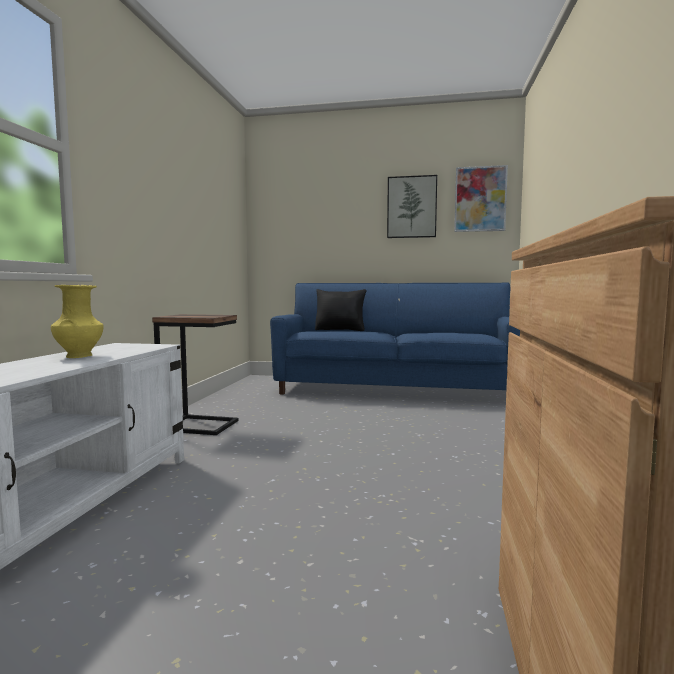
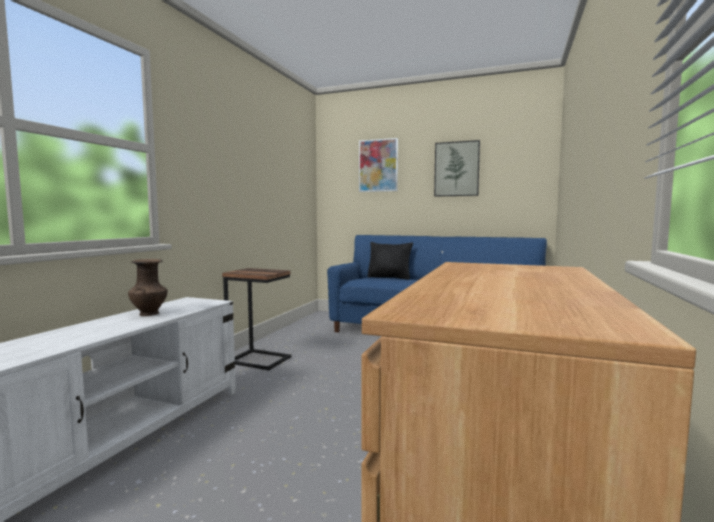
camera: 10 degrees right, 0 degrees up
(79, 356) = (149, 314): yellow vase -> brown vase
(480, 199) = (519, 161): picture -> picture (378, 165)

